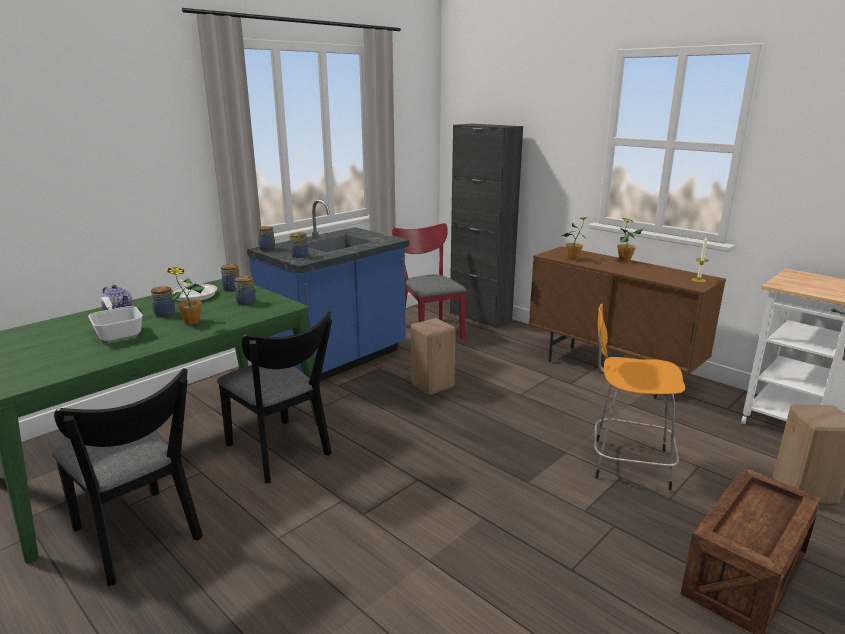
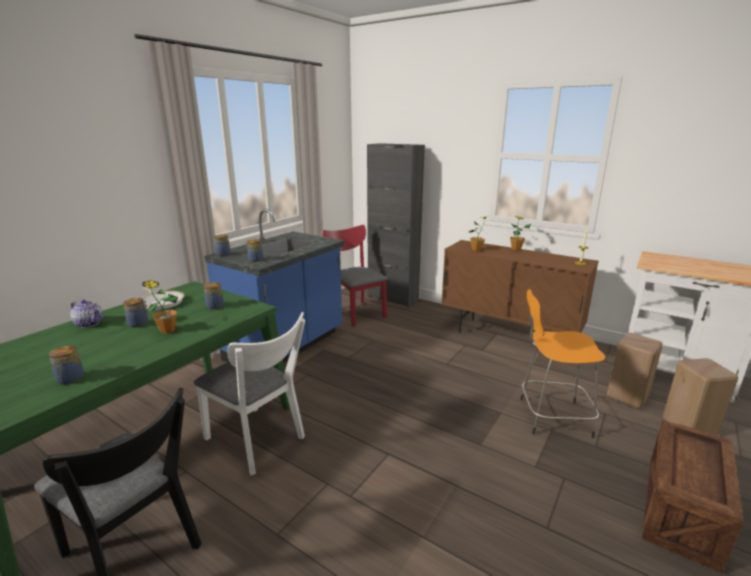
camera: 10 degrees left, 0 degrees up
(118, 332) = (94, 348): frying pan -> none
(231, 289) = (197, 294): jar -> jar (70, 379)
(282, 453) = (259, 441): black chair -> white chair
(432, 385) = (373, 361): beige stool -> beige stool (626, 396)

